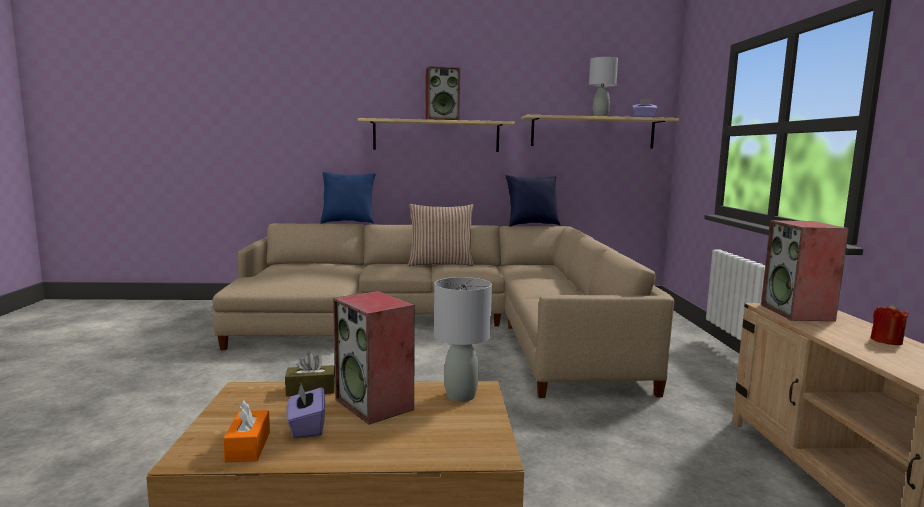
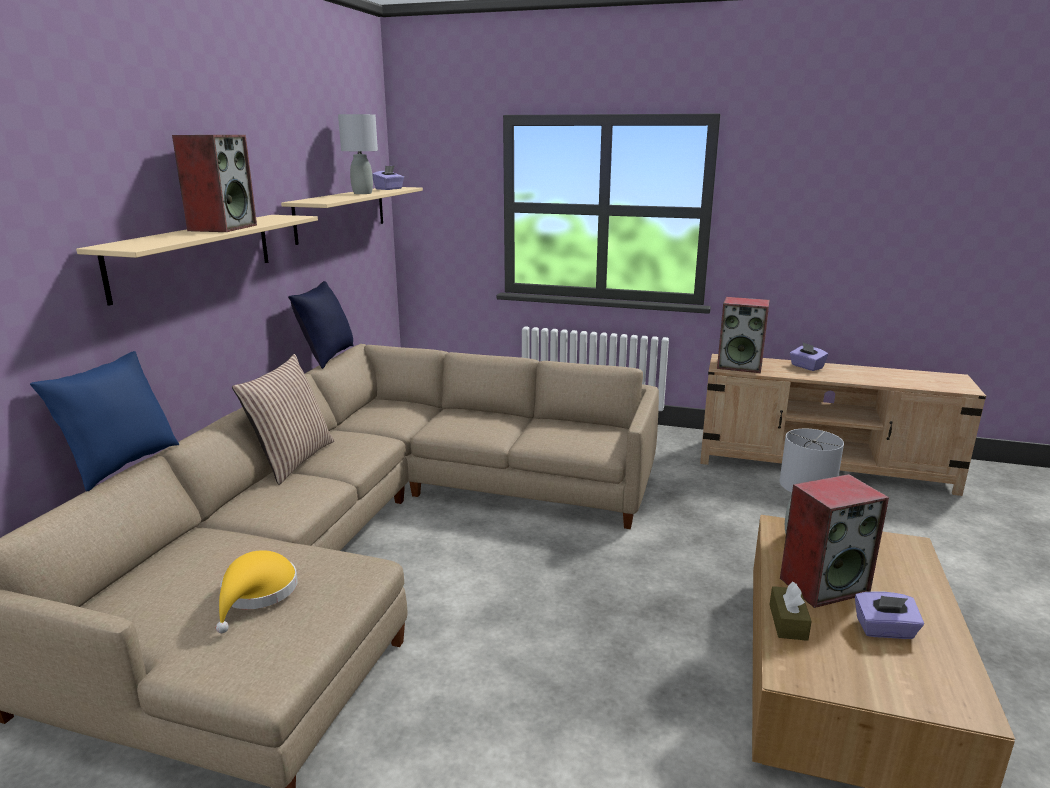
camera: 70 degrees left, 10 degrees up
(248, 446) = (936, 669): orange tissue box -> none
(296, 275) = (257, 594): none -> yellow hat
(886, 341) = (806, 367): red candle -> purple tissue box

